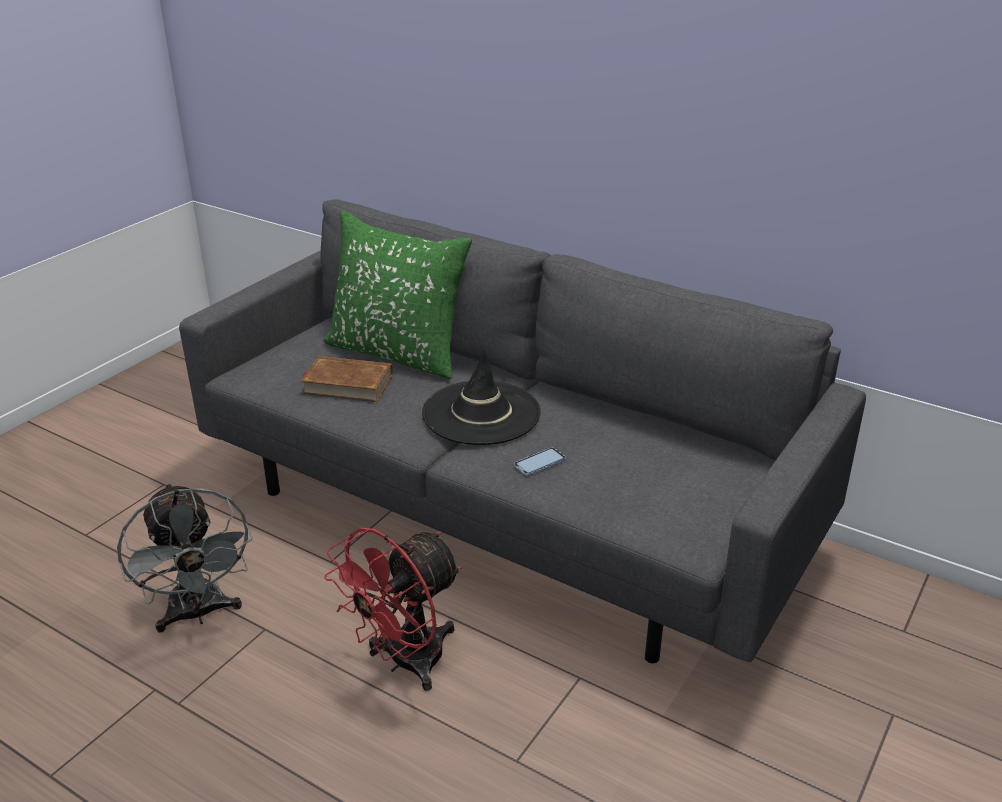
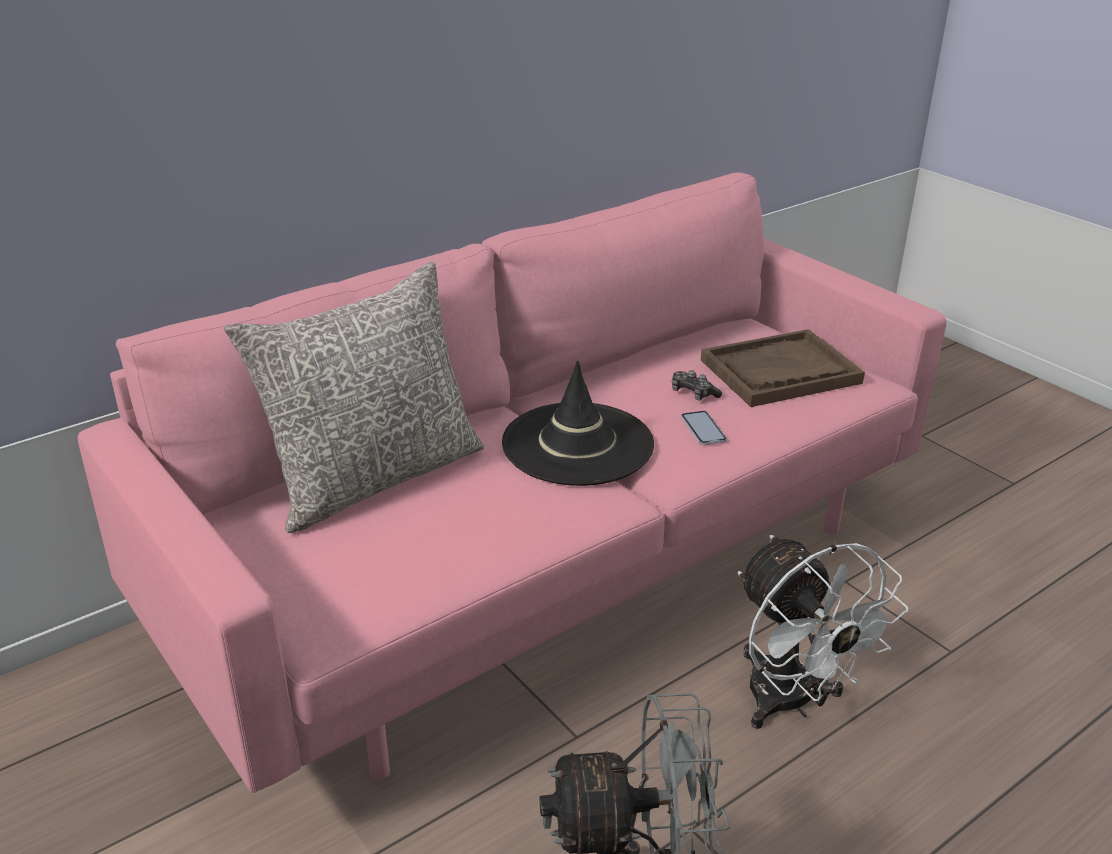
camera: 70 degrees left, 0 degrees up
(347, 384) = (433, 530): brown book -> none
(397, 353) = (373, 477): green pillow -> grey pillow
(404, 662) = (792, 703): red fan -> white fan
(501, 512) = (554, 567): grey sofa -> pink sofa
(594, 449) = (693, 393): none -> game controller
(671, 488) = (780, 372): none -> brown tray

